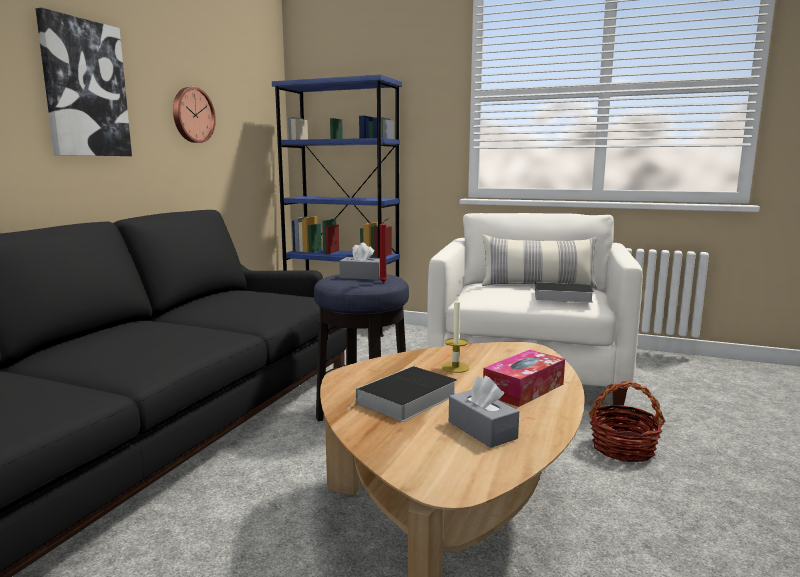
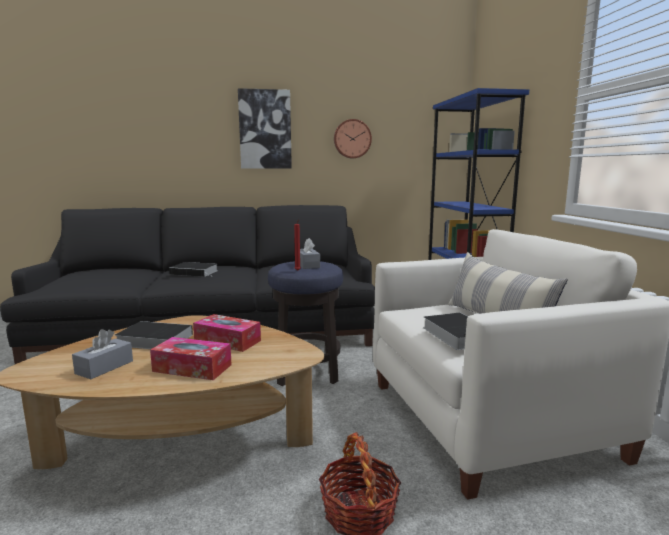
camera: 60 degrees right, 0 degrees up
(129, 341) = (195, 272): none -> book
(455, 367) = (227, 341): candle -> tissue box

